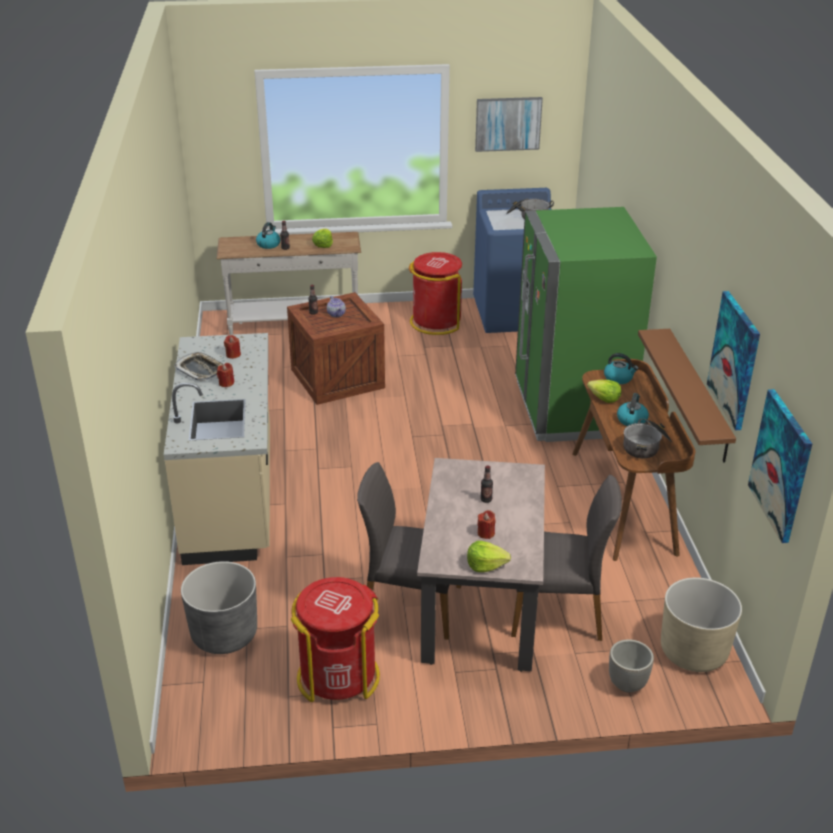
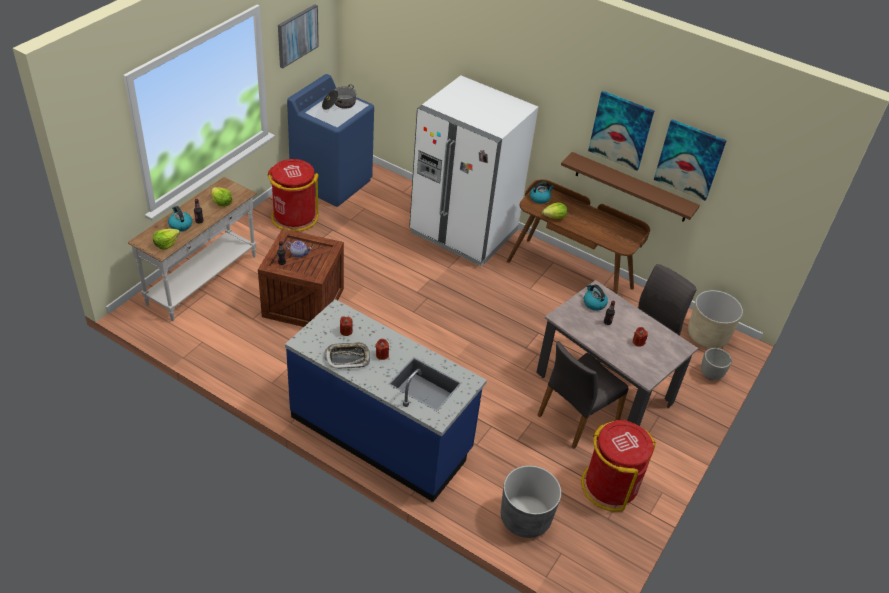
camera: 55 degrees left, 10 degrees up
(232, 495) = (381, 434): beige counter -> blue counter
(485, 565) = (666, 360): lettuce -> lettuce (166, 243)
(571, 409) = (463, 232): green fridge -> white fridge
(631, 420) = (585, 222): kettle -> kettle (594, 303)
(646, 447) = (616, 234): cooking pot -> none
(781, 465) = (769, 210): picture -> picture (621, 130)

